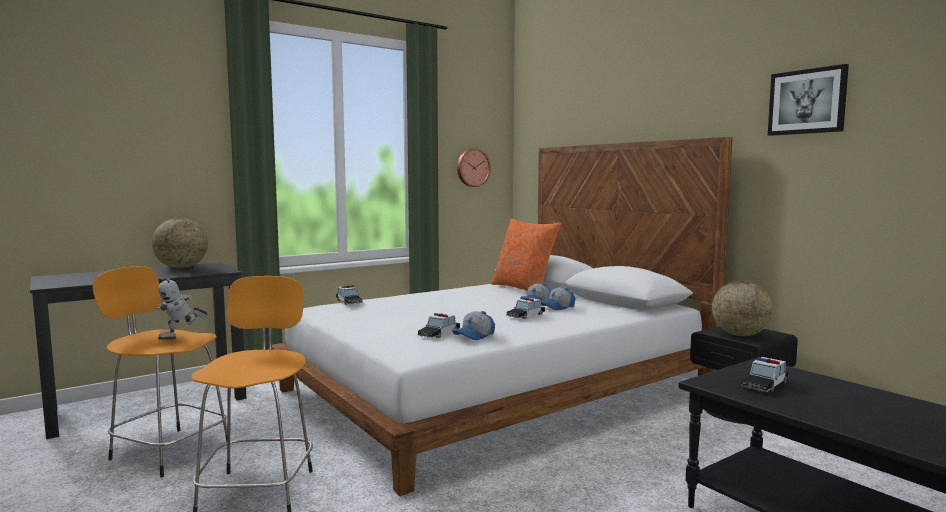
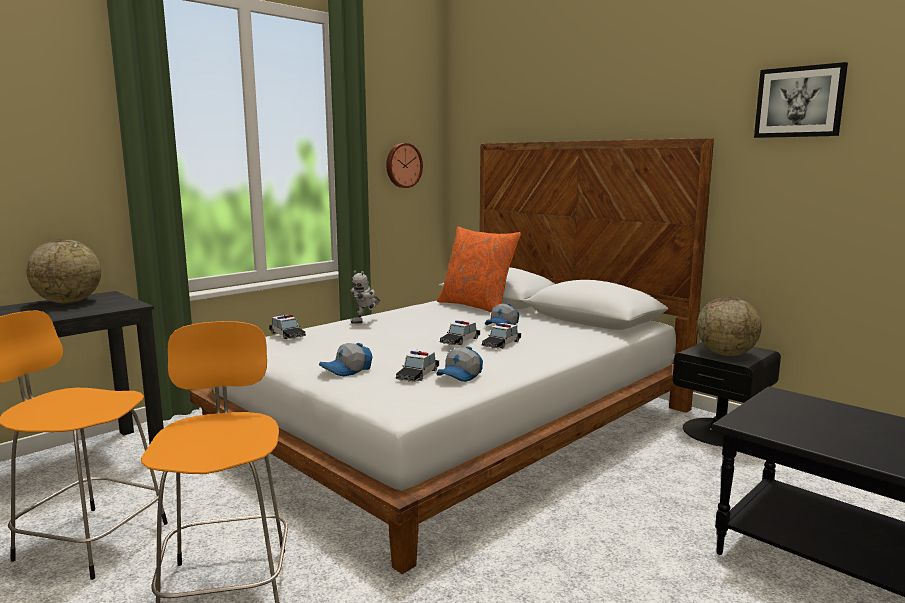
camera: 10 degrees left, 5 degrees up
(181, 338) = (97, 401): toy robot -> toy robot (366, 322)
(557, 307) = (529, 331): cap -> cap (347, 370)
(765, 385) = (800, 421): toy car -> toy car (460, 341)

